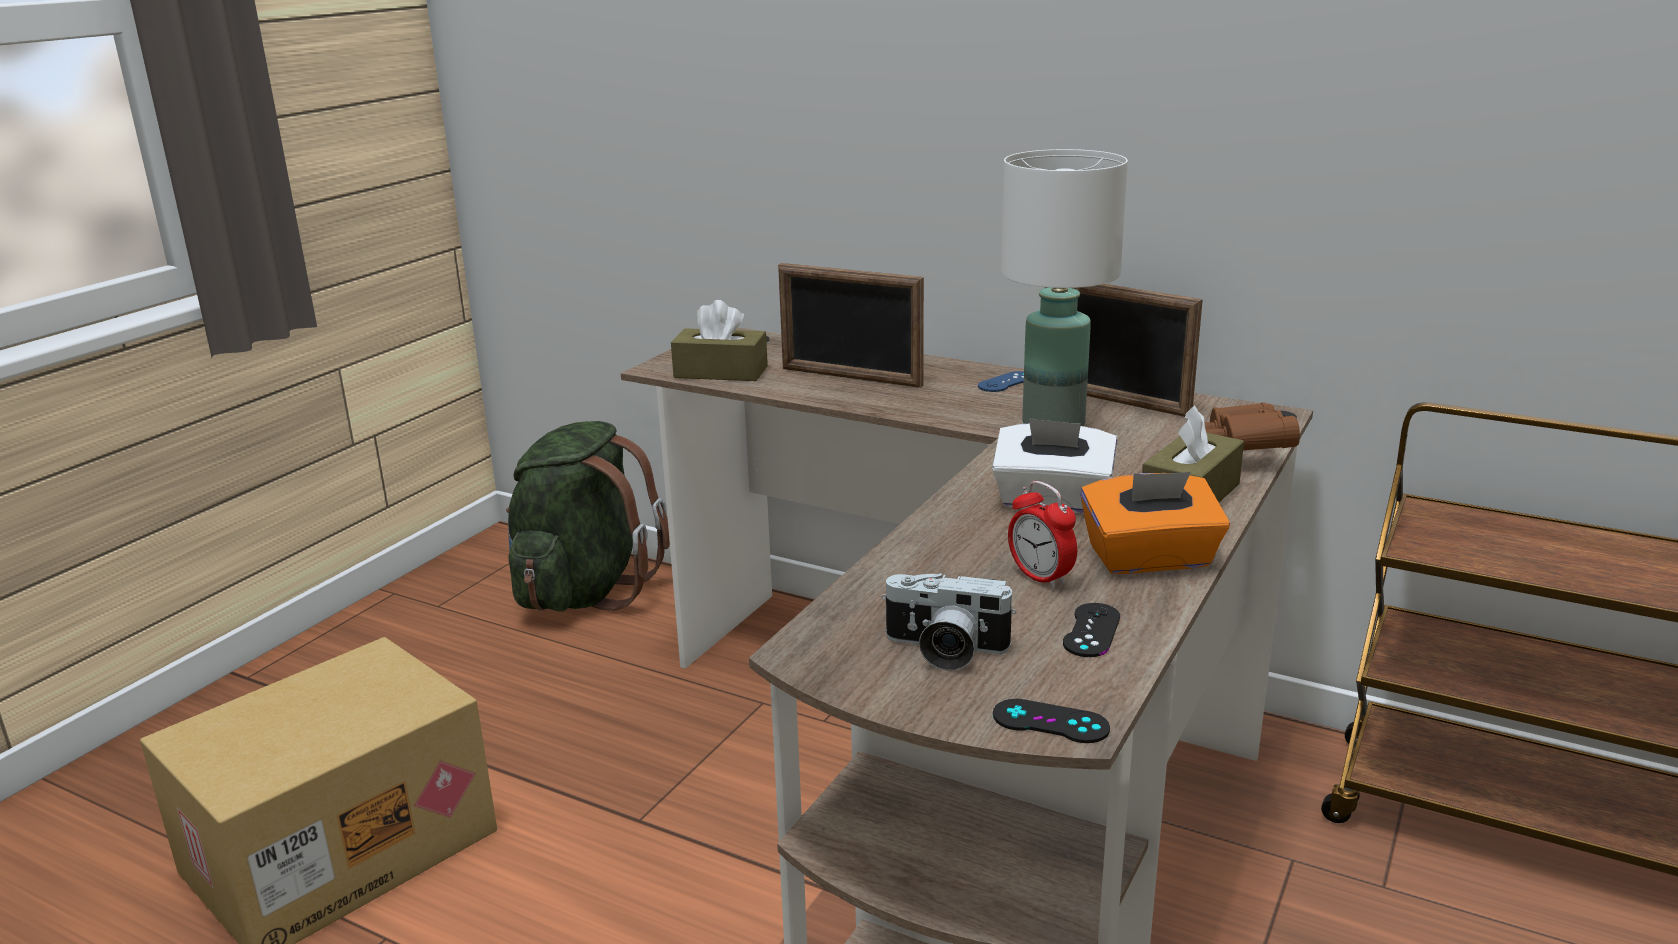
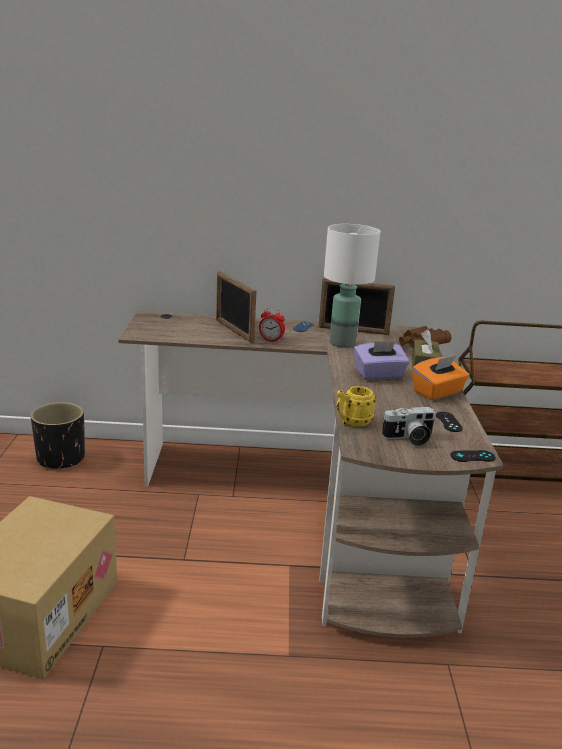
camera: 30 degrees left, 0 degrees up
(585, 590) = (61, 459): green backpack -> black planter
(721, 372) = (169, 334): brown tissue box -> none
(851, 377) = (234, 331): picture frame -> picture frame turned 60 degrees clockwise
(859, 592) = (352, 422): none -> yellow mug
(1040, 577) = (409, 405): alarm clock -> alarm clock (271, 340)
(1052, 501) = (379, 375): white tissue box -> purple tissue box

